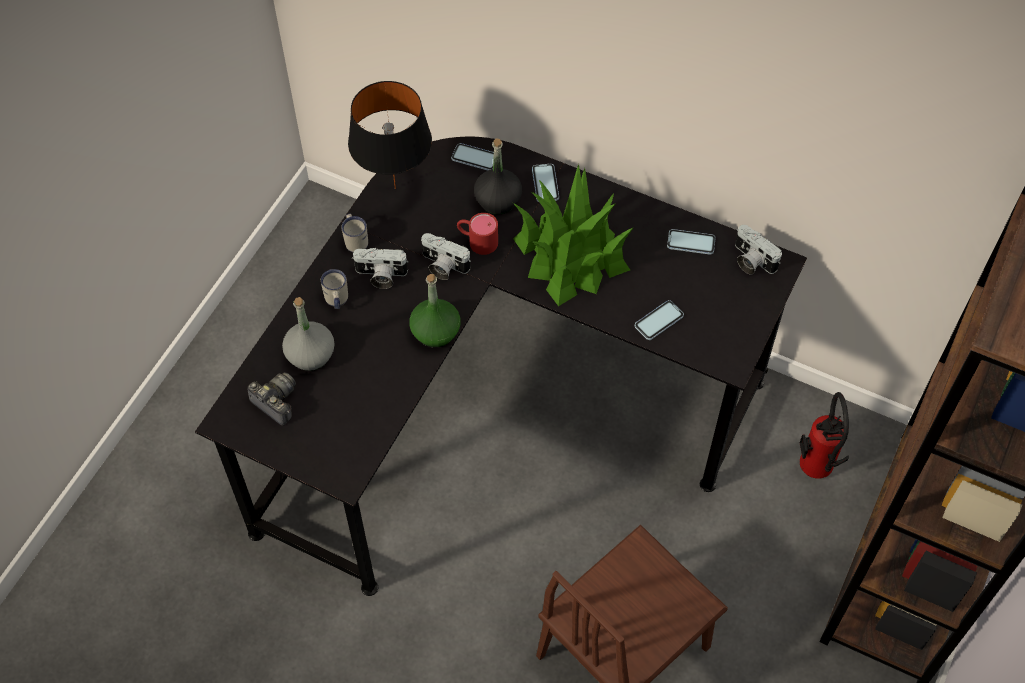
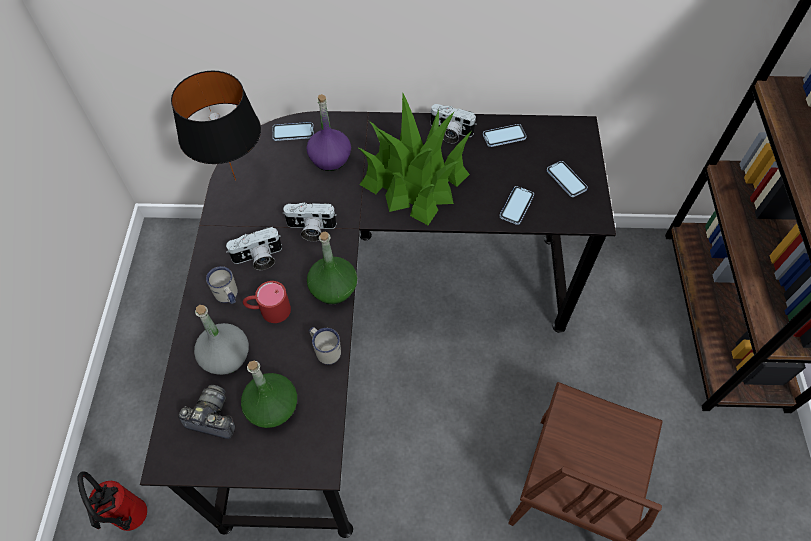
camera: 25 degrees left, 0 degrees up
(330, 414) = (272, 407): none -> green bottle
(355, 240) = (220, 236): white mug -> white mug (325, 350)
(477, 240) = (329, 197): red mug -> red mug (268, 310)
(498, 200) = (330, 159): black bottle -> purple bottle
(545, 184) = (362, 132): phone -> phone (566, 180)
(751, 260) = (557, 133): camera -> camera (450, 133)
(813, 472) = (624, 287): fire extinguisher -> fire extinguisher (133, 521)

